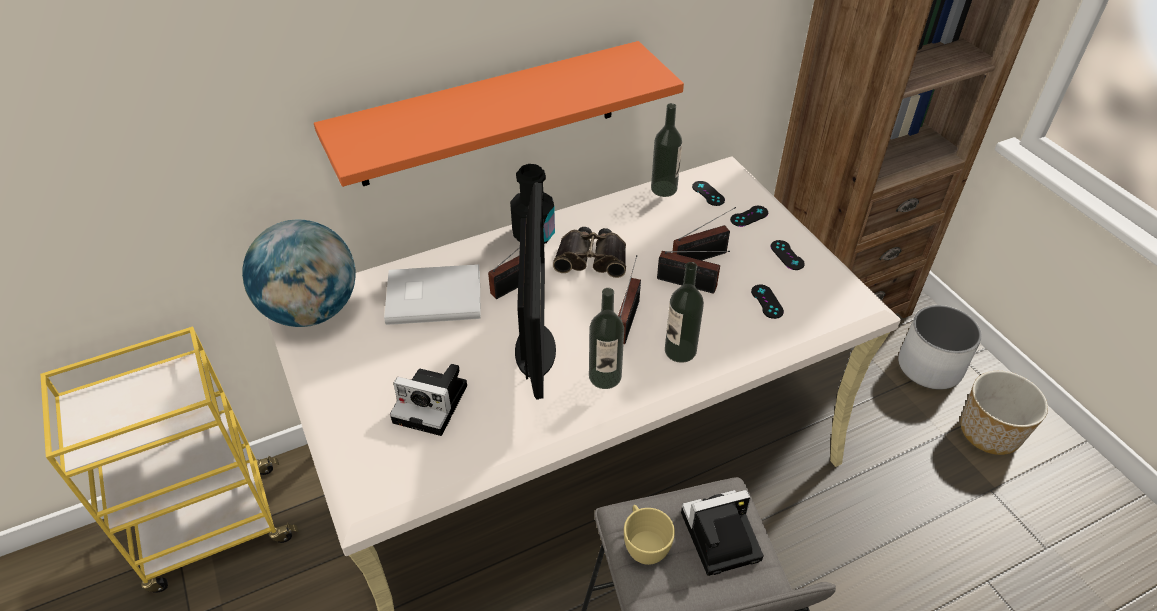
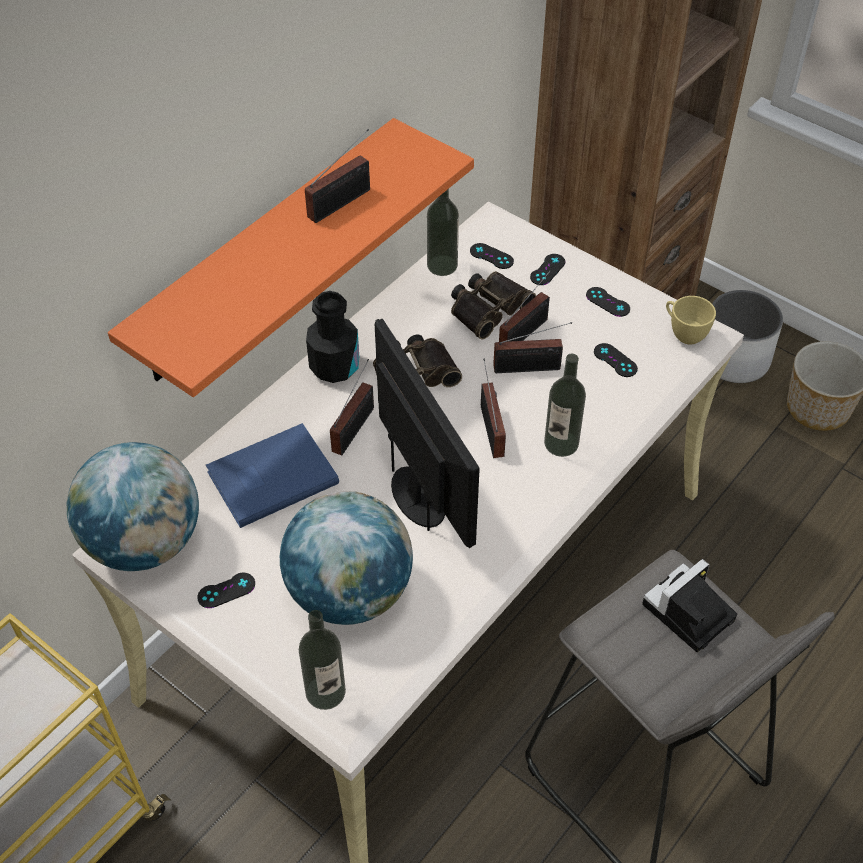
camera: 25 degrees left, 5 degrees up
(344, 366) = (226, 590): none -> black game controller
(432, 295) = (269, 476): white book -> blue book
(434, 403) = (350, 593): camera -> globe
(554, 85) = (343, 202): none -> radio
(605, 376) = (504, 498): bottle -> bottle (325, 692)
(644, 545) = (626, 649): yellow cup -> yellow cup (684, 333)
(681, 229) = (487, 308): none -> binoculars

